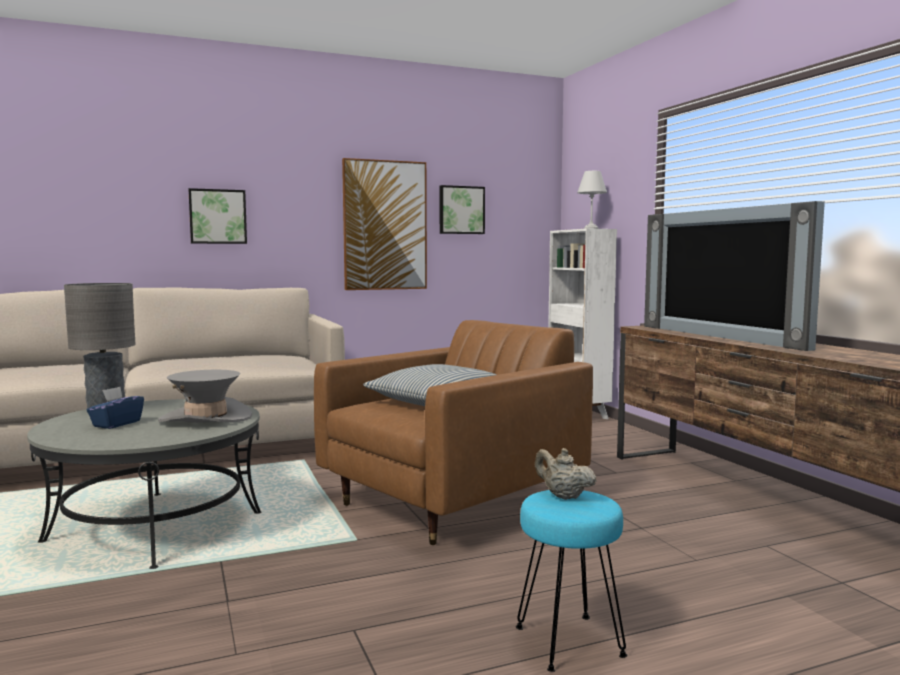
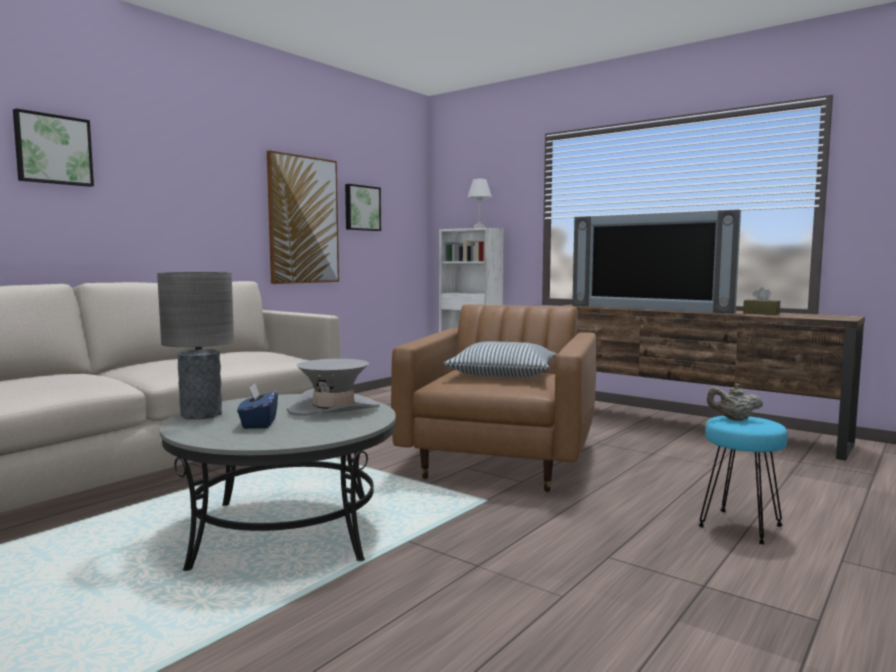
camera: 30 degrees left, 0 degrees up
(217, 216) = (150, 204): picture -> picture (53, 149)
(850, 354) = (761, 313): none -> brown tissue box

